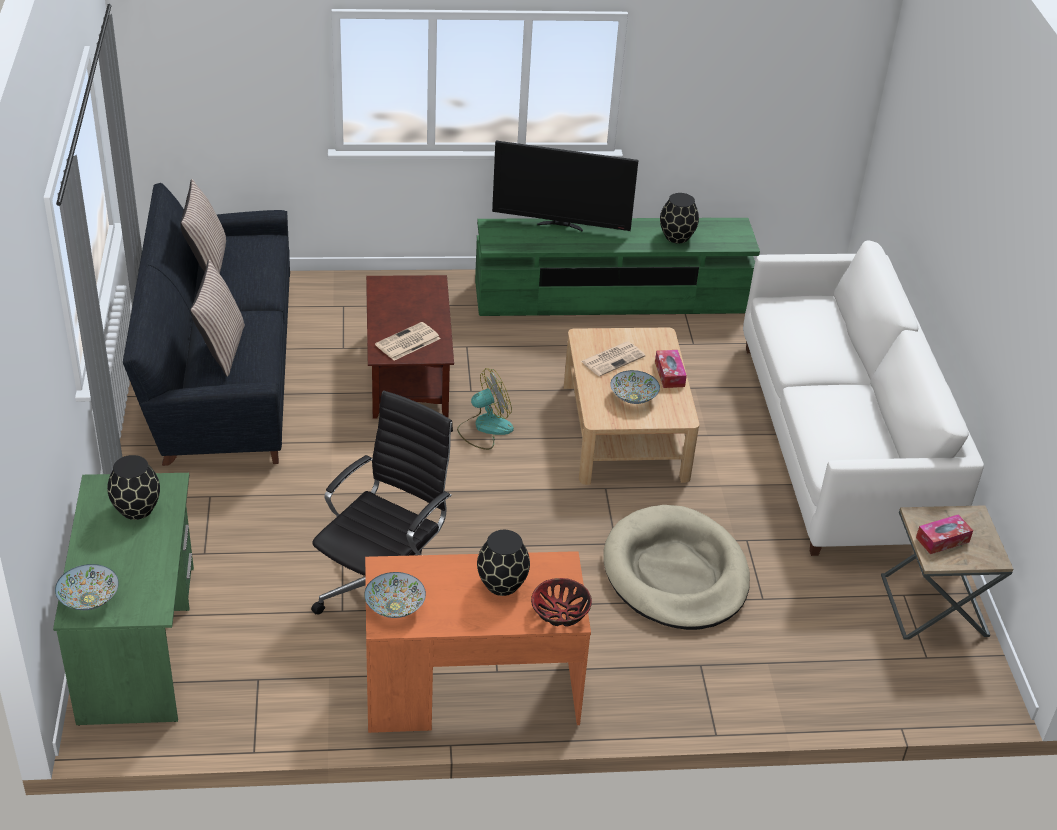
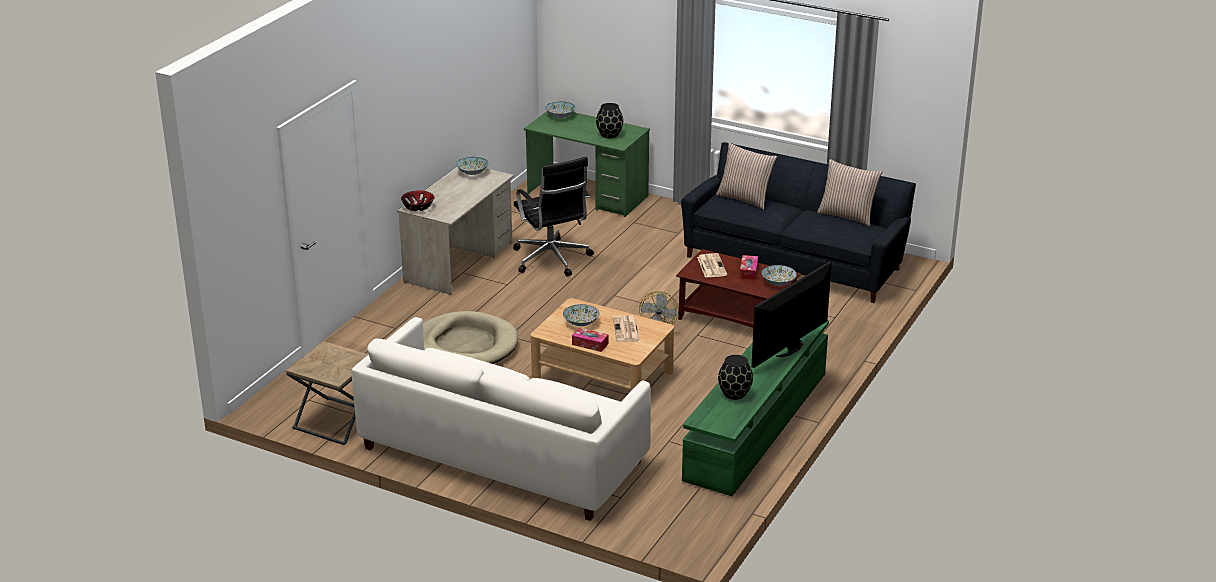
camera: 125 degrees right, 10 degrees down
(405, 284) = (778, 283): none -> bowl
(471, 690) = (459, 262): orange desk -> beige desk
(502, 584) = (453, 199): black vase -> none
(942, 540) = (335, 357): tissue box -> tissue box (748, 271)

